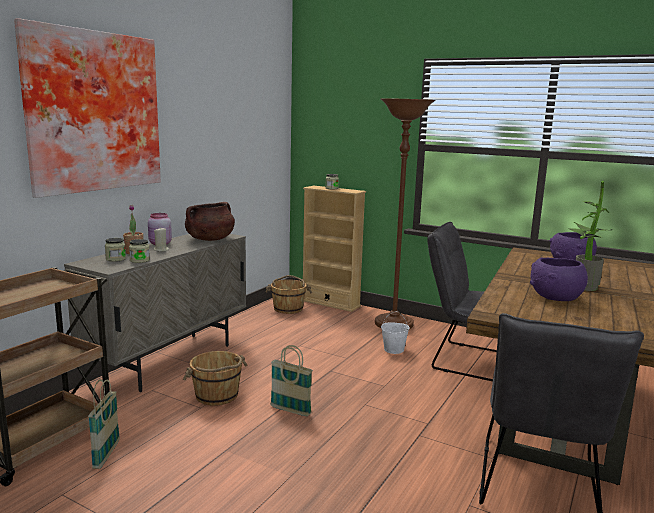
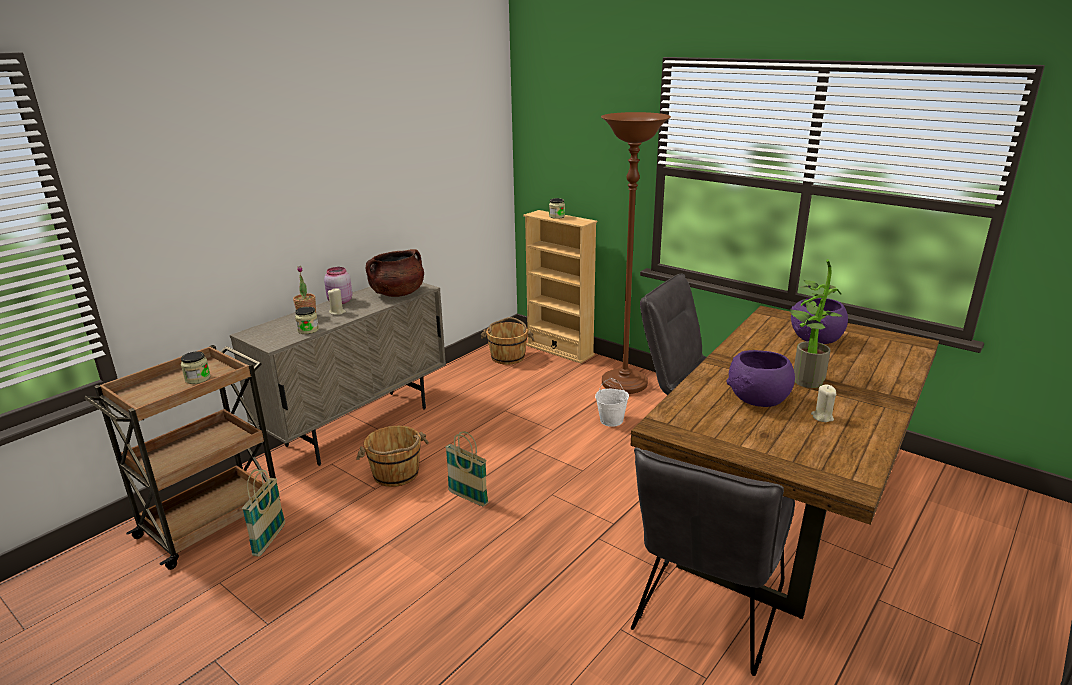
camera: 10 degrees right, 10 degrees up
(92, 112) = (246, 166): picture -> none
(115, 259) = (284, 327): jar -> jar (197, 378)
(613, 307) = (822, 417): none -> beige candle

